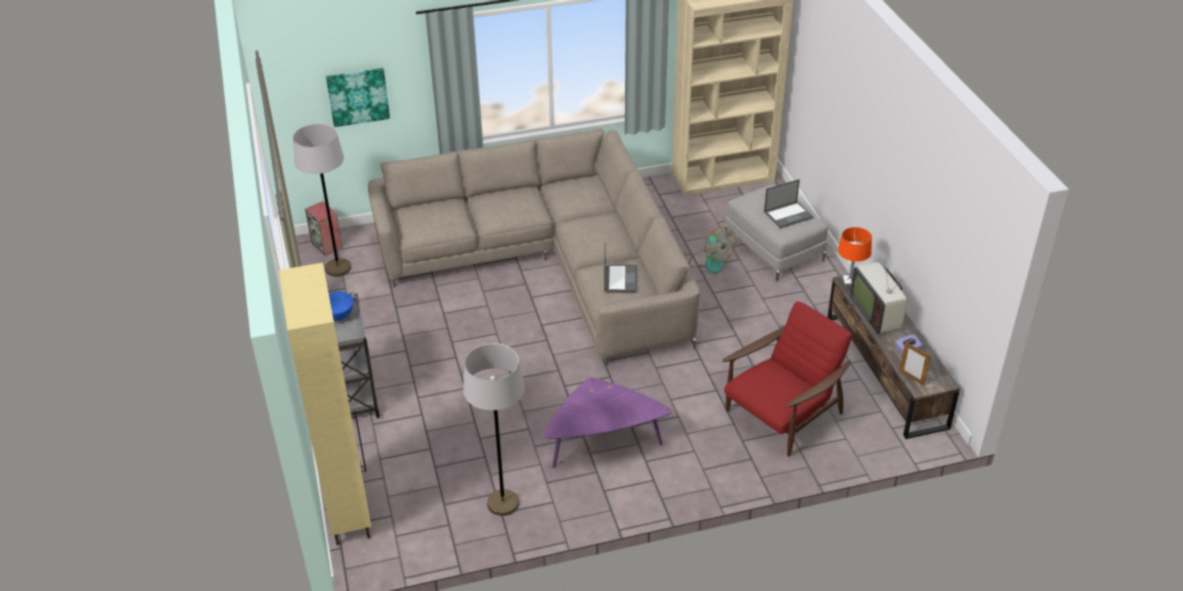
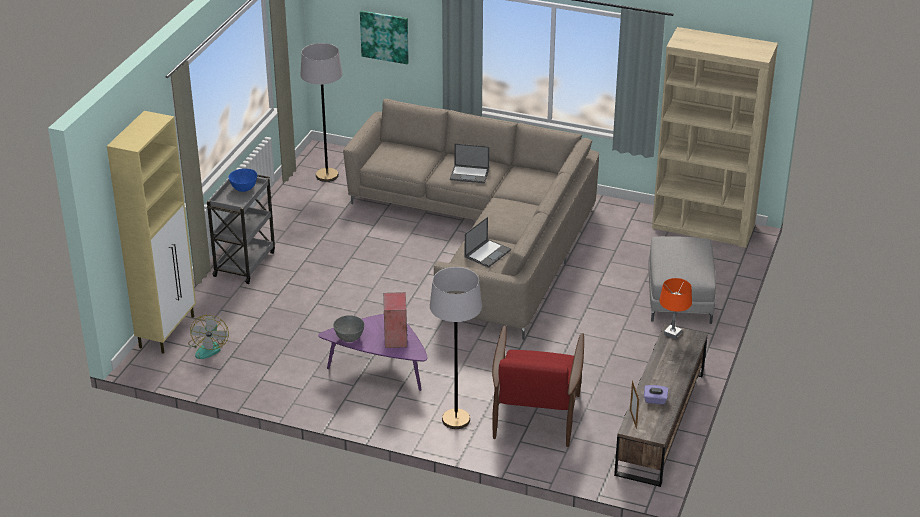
camera: 35 degrees right, 5 degrees down
(327, 245) = (336, 157): speaker -> speaker (396, 339)
(503, 503) = (268, 374): grey floor lamp -> grey floor lamp (456, 420)
(578, 425) = (349, 338): none -> grey bowl
(710, 261) = (613, 284): fan -> fan (209, 347)
(782, 415) = (535, 414): red armchair -> red armchair turned 105 degrees clockwise
(788, 214) = (686, 264): laptop -> laptop (470, 174)
(877, 313) = (666, 364): television -> none

